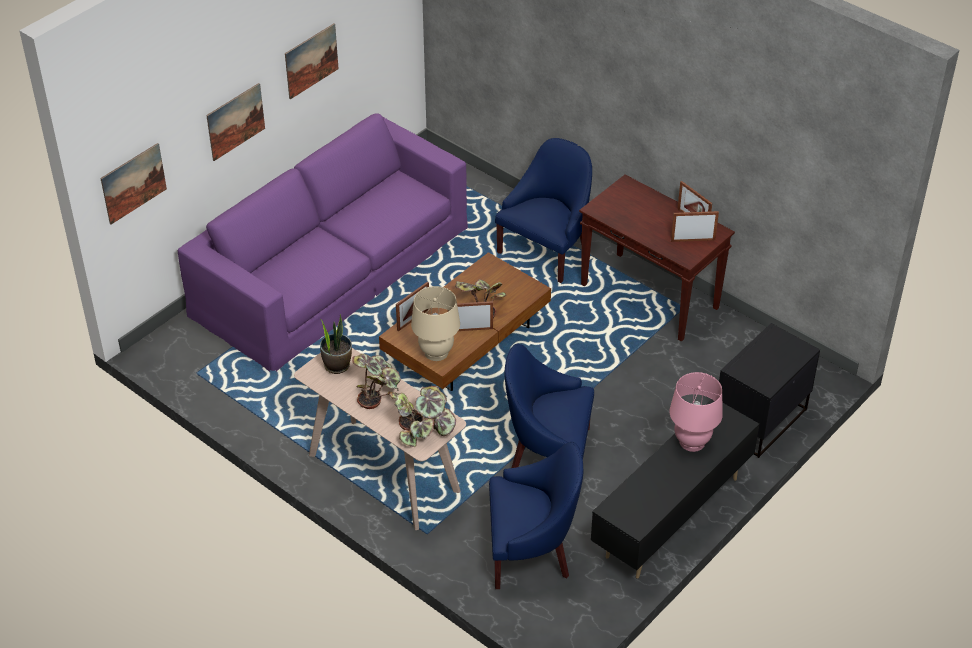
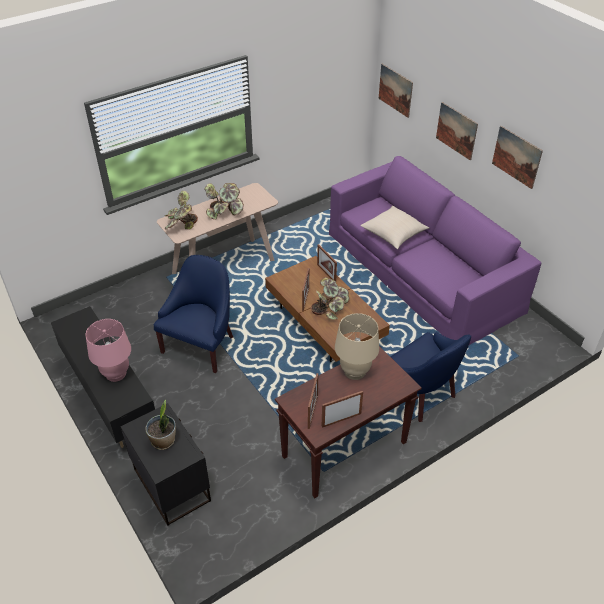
camera: 105 degrees right, 0 degrees up
(327, 256) = (394, 234): none -> beige pillow
(337, 365) = (256, 199): potted plant -> potted plant (163, 441)
(436, 352) = (289, 278): beige table lamp -> beige table lamp (355, 371)
(531, 551) = (126, 319): blue armchair -> none

